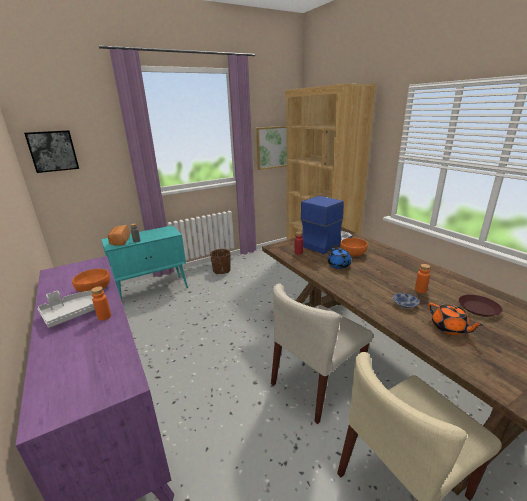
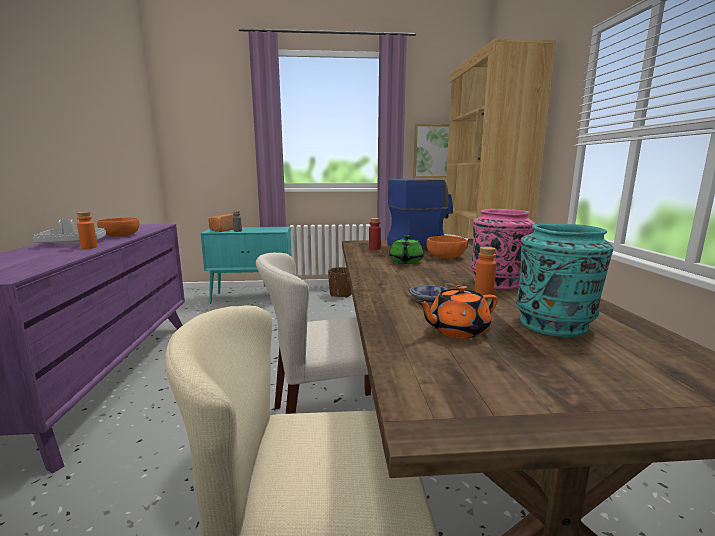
camera: 25 degrees right, 10 degrees down
(53, 151) = (186, 132): picture -> none
(339, 265) = (405, 262): blue teapot -> green teapot
(412, 276) = (497, 282): none -> pink vase
(449, 328) = (457, 330): orange teapot -> orange teapot turned 75 degrees clockwise
(478, 308) = (554, 324): brown plate -> turquoise vase

